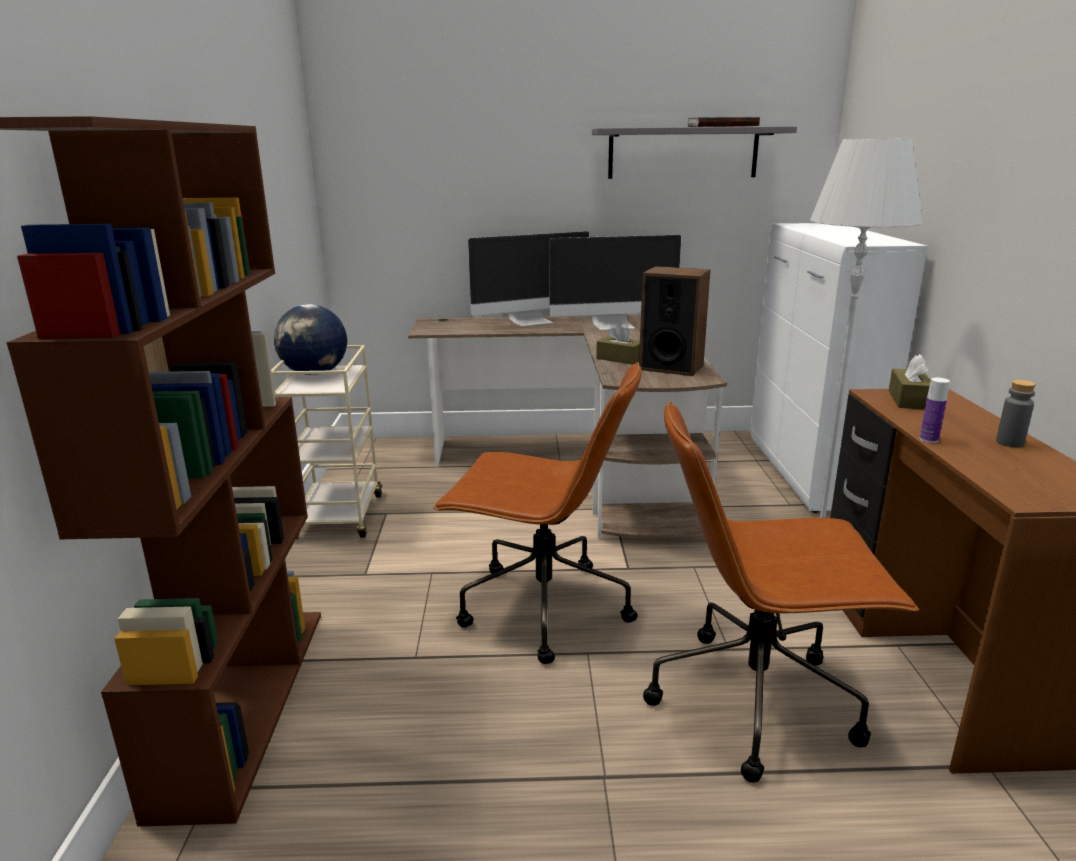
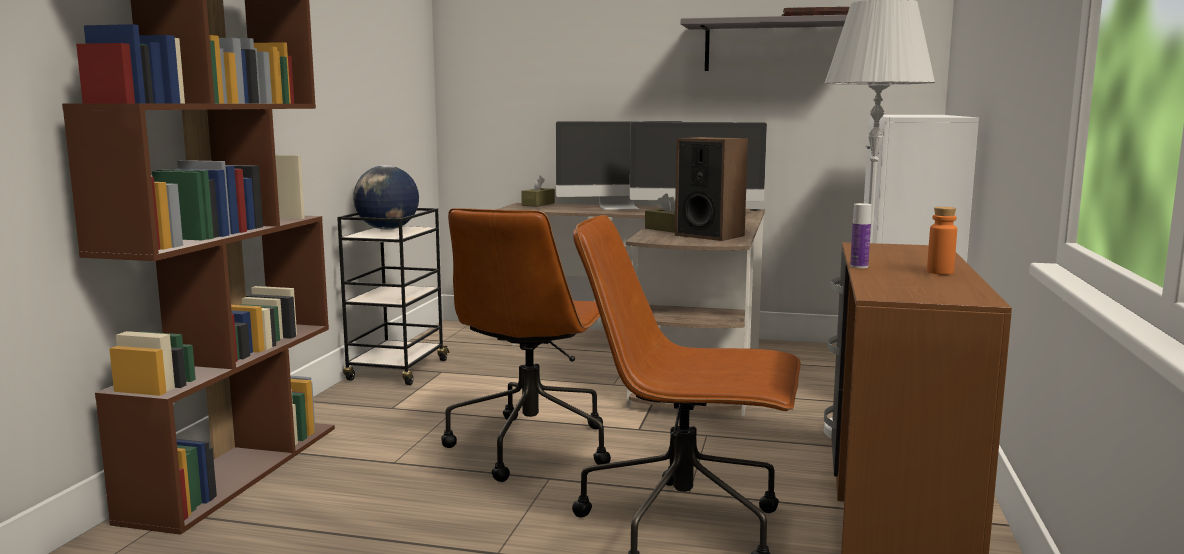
camera: 15 degrees right, 10 degrees down
(339, 518) = (397, 371): beige cart -> black cart
(541, 608) = (531, 445): brown office chair -> brown office chair turned 75 degrees clockwise
(909, 400) = (890, 249): brown tissue box -> brown tissue box (538, 204)
(1009, 443) = (940, 272): grey bottle -> orange bottle

